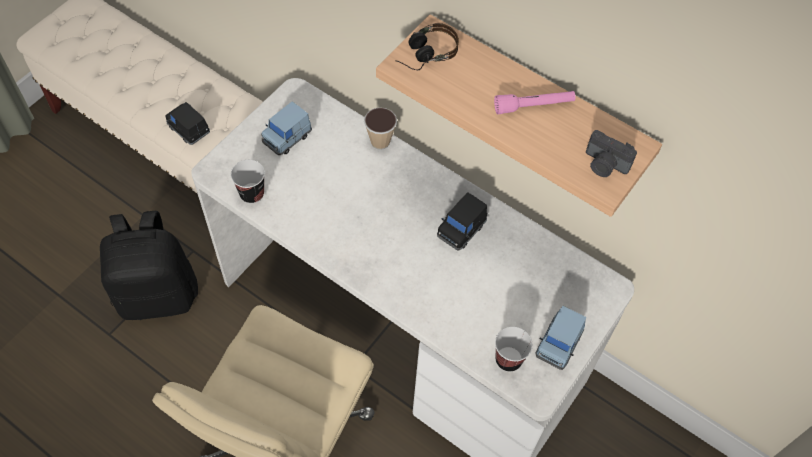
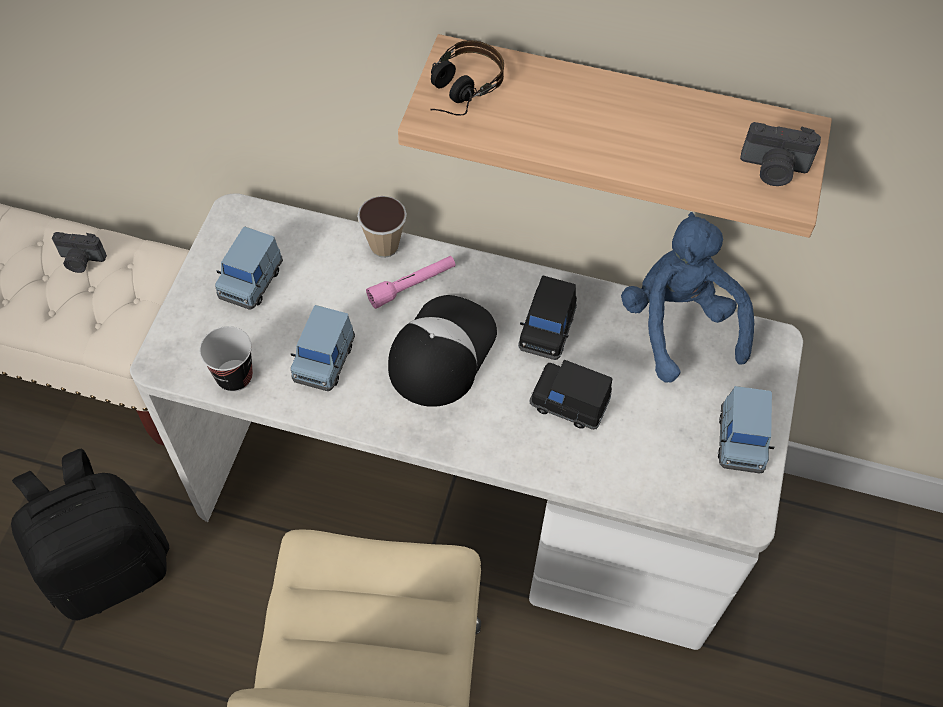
camera: 20 degrees left, 0 degrees up
(188, 129) = (83, 317): black toy car -> black toy car (569, 403)
(201, 93) = (81, 261): none -> camera
(310, 202) = (324, 360): none -> blue toy car
(386, 220) = (440, 351): none -> cap
(508, 360) = (687, 485): cup -> none
(533, 106) = (641, 118): pink flashlight -> pink flashlight (412, 285)
(551, 255) = (679, 324): none -> blue plush toy

